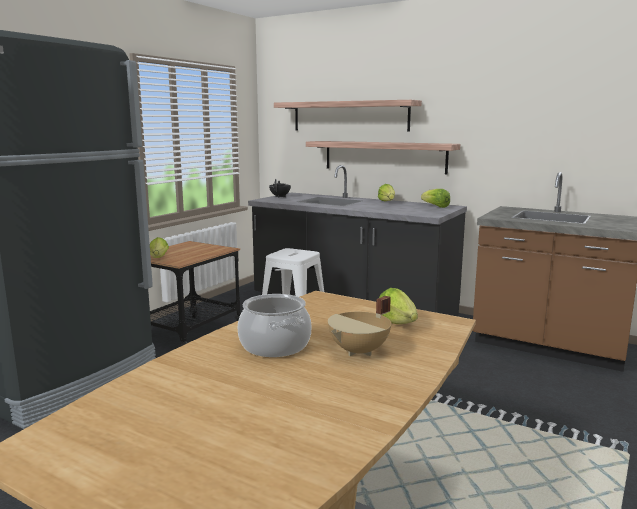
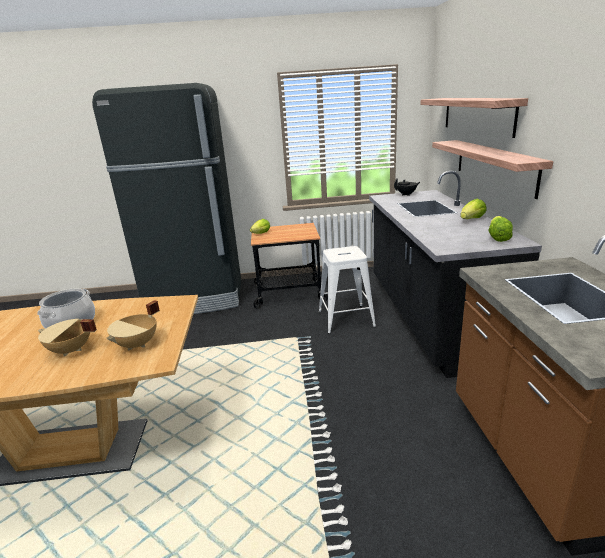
camera: 55 degrees right, 10 degrees up
(399, 324) = (138, 344): lettuce -> beige cooking pot

